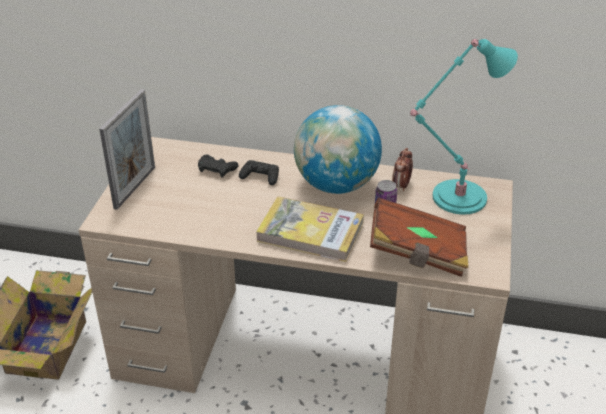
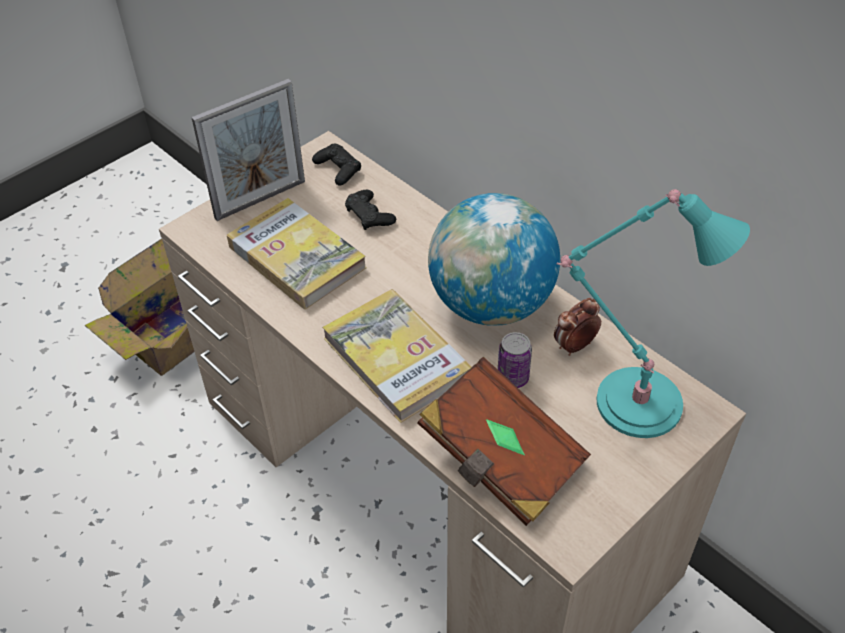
camera: 35 degrees right, 10 degrees up
(193, 208) = (296, 257): none -> book
(260, 176) = (410, 249): black game controller -> black game controller (338, 169)

